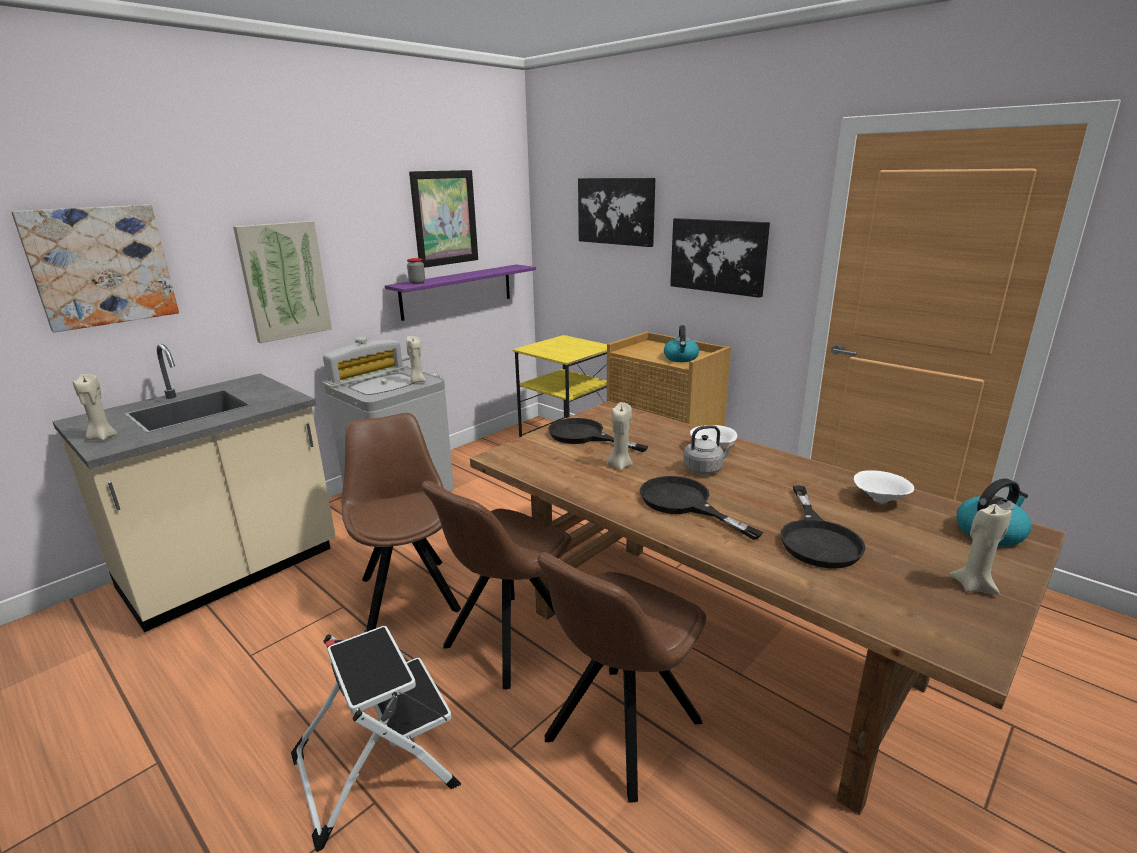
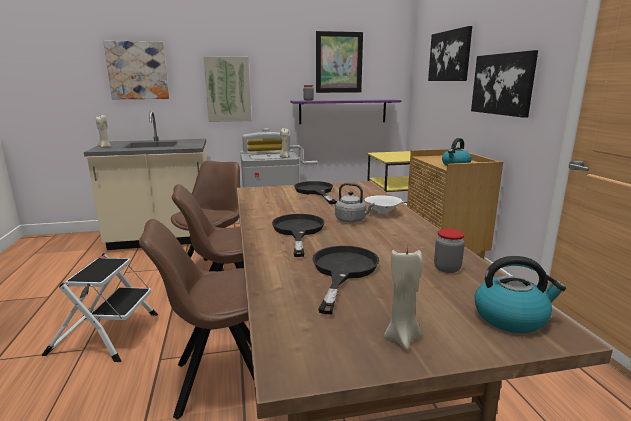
camera: 35 degrees right, 5 degrees down
(619, 465) = (304, 207): beige candle -> none
(817, 538) = (342, 271): black frying pan -> black frying pan turned 150 degrees clockwise
(878, 500) = (447, 268): white bowl -> jar

